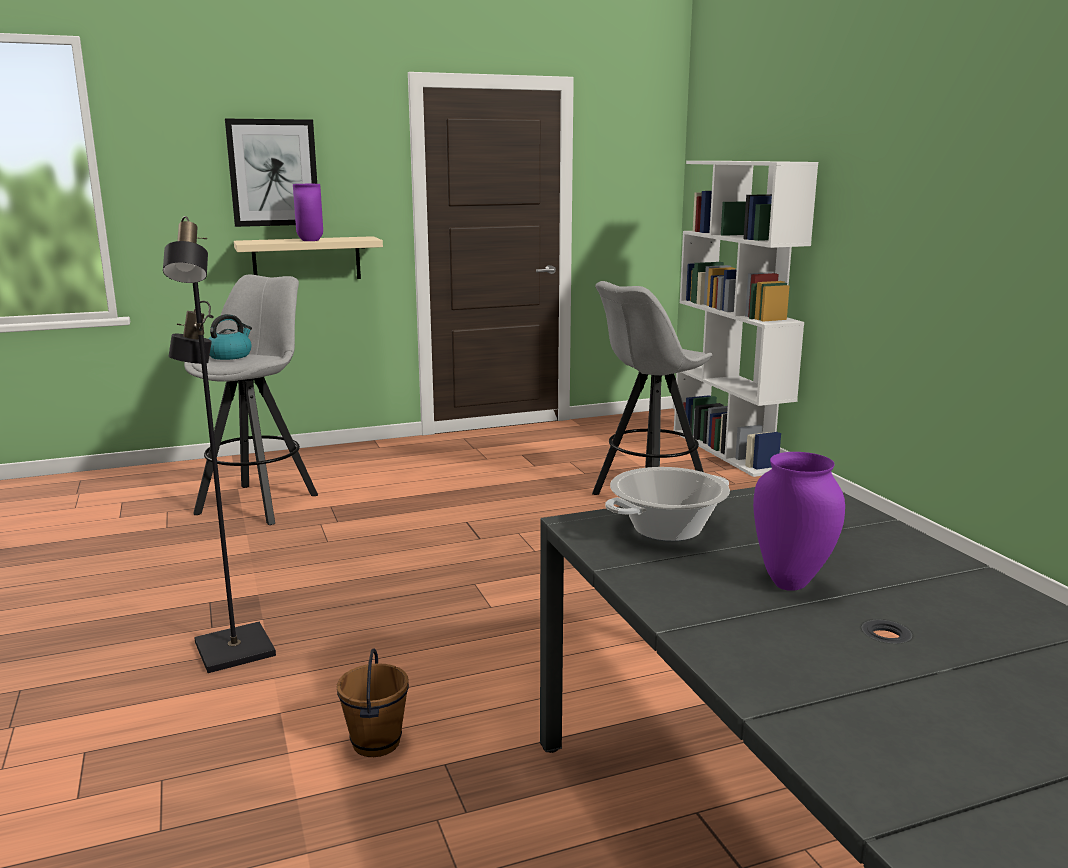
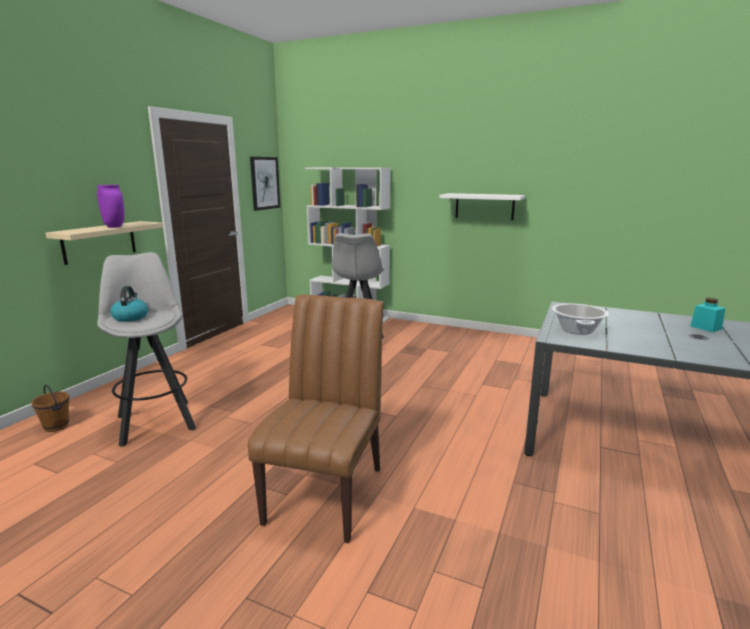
camera: 45 degrees left, 0 degrees up
(235, 649) = (326, 496): black floor lamp -> brown chair
(273, 173) = (69, 177): picture -> picture (264, 183)
(377, 743) = (477, 491): brown bucket -> brown bucket (57, 426)
(789, 584) = (649, 333): purple vase -> none
(966, 255) = (484, 206): none -> white shelf
(984, 628) = (705, 327): none -> turquoise jar

